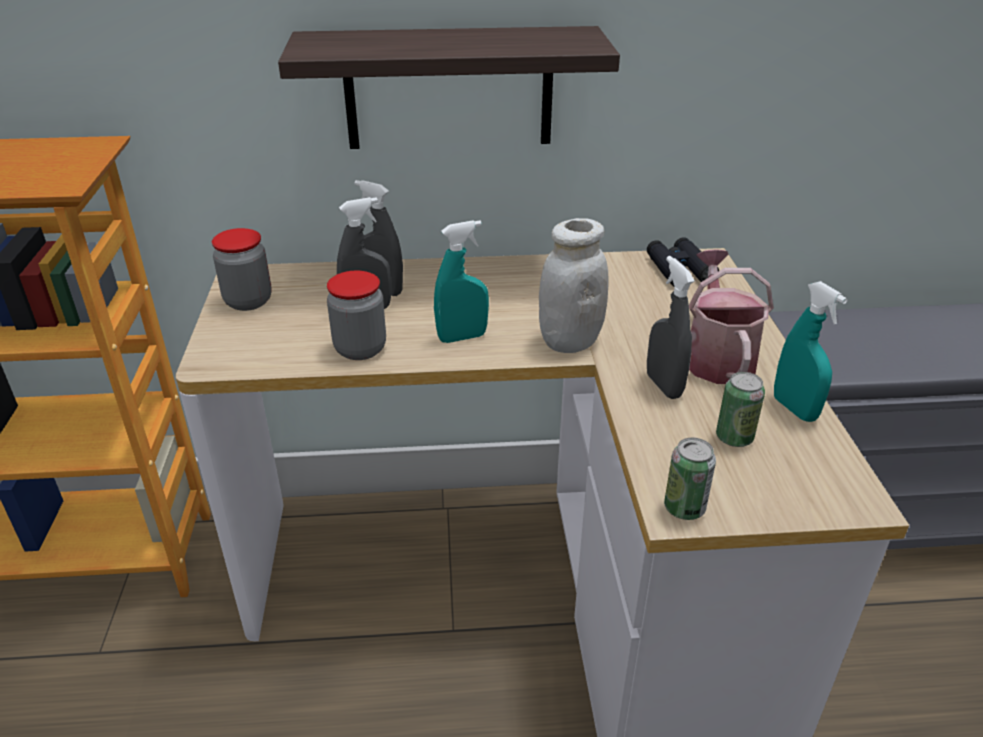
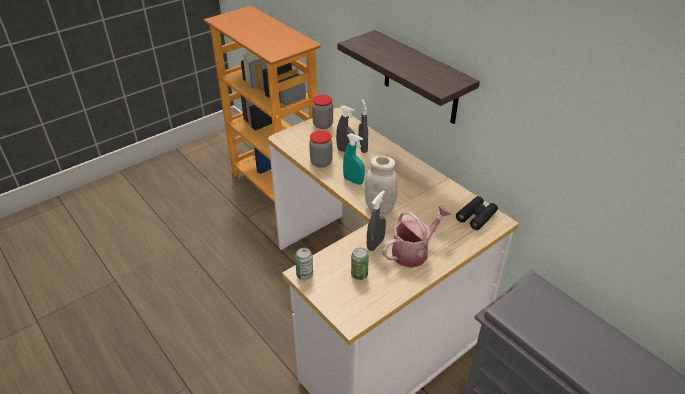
camera: 55 degrees right, 5 degrees up
(794, 409) = (397, 286): turquoise spray bottle -> none

